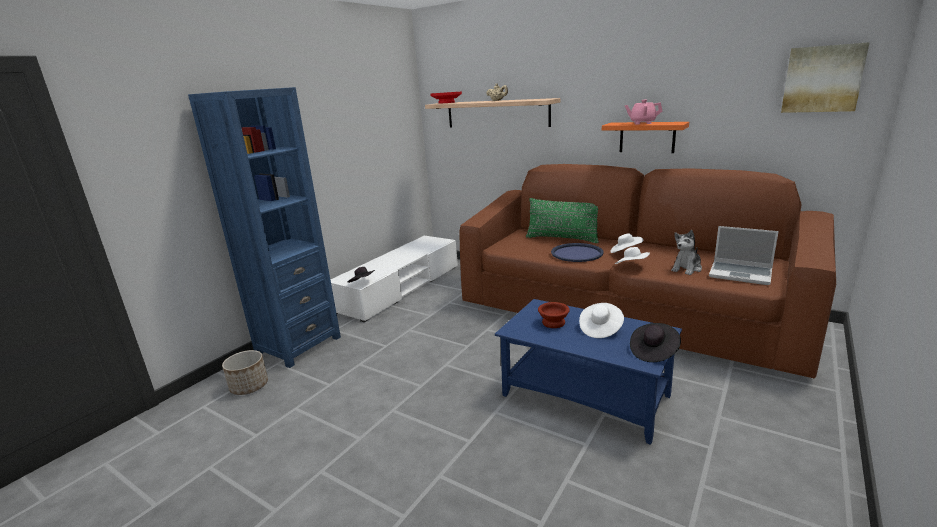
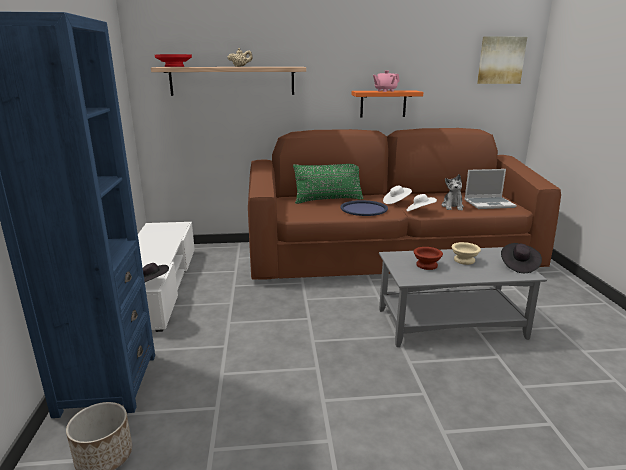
camera: 40 degrees left, 0 degrees up
(586, 395) = (451, 323): blue coffee table -> grey coffee table
(600, 329) = (463, 260): white hat -> beige bowl

